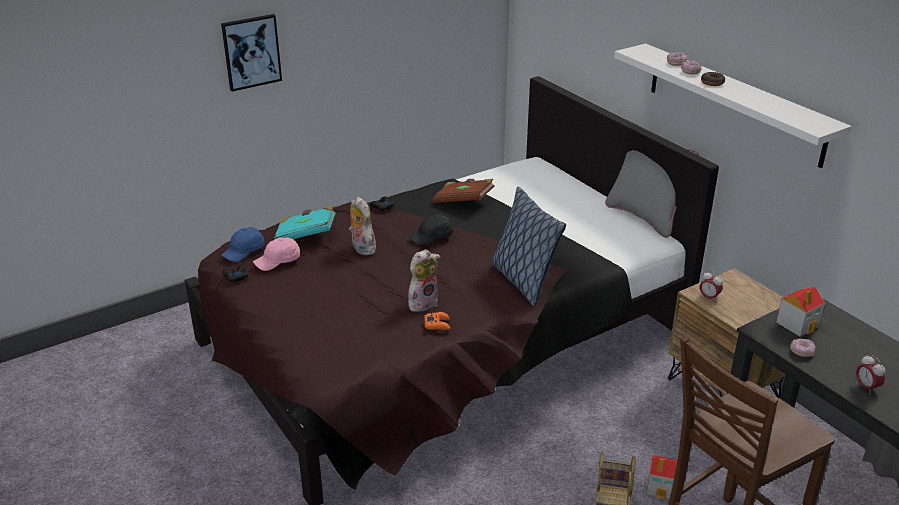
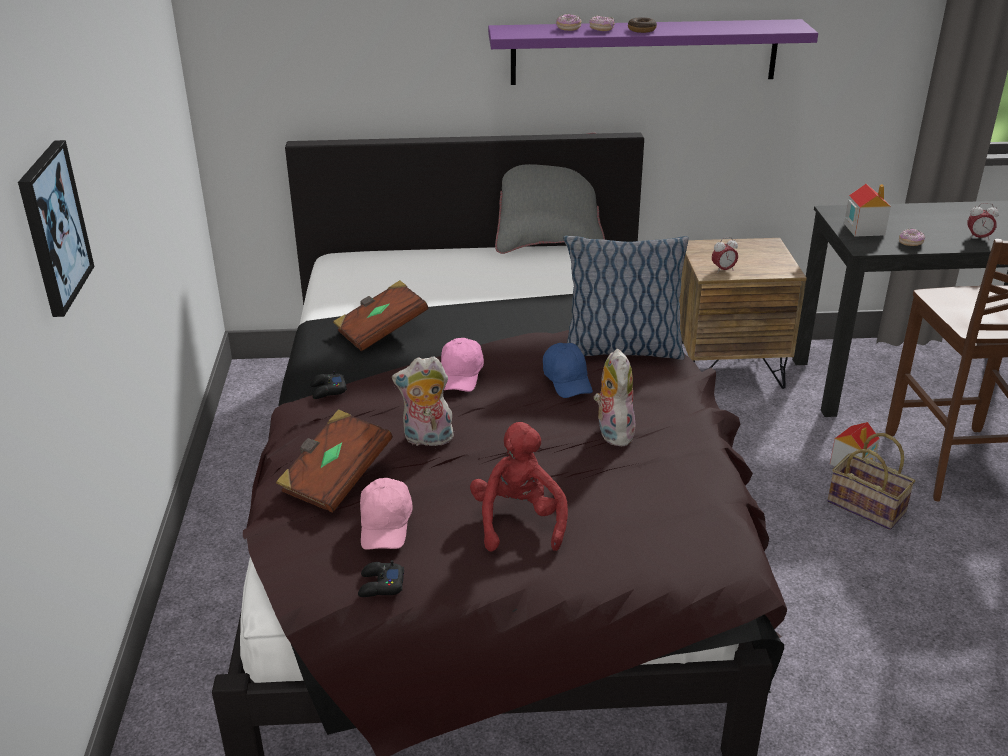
camera: 60 degrees left, 0 degrees up
(244, 251) = (312, 555): blue cap -> blue cap (567, 381)
(306, 235) = (335, 478): turquoise book -> brown book
(312, 298) = (518, 521): none -> red plush toy
(431, 237) = (461, 376): black cap -> pink cap
(437, 324) = (675, 435): orange game controller -> none
(734, 103) = (644, 52): white shelf -> purple shelf

